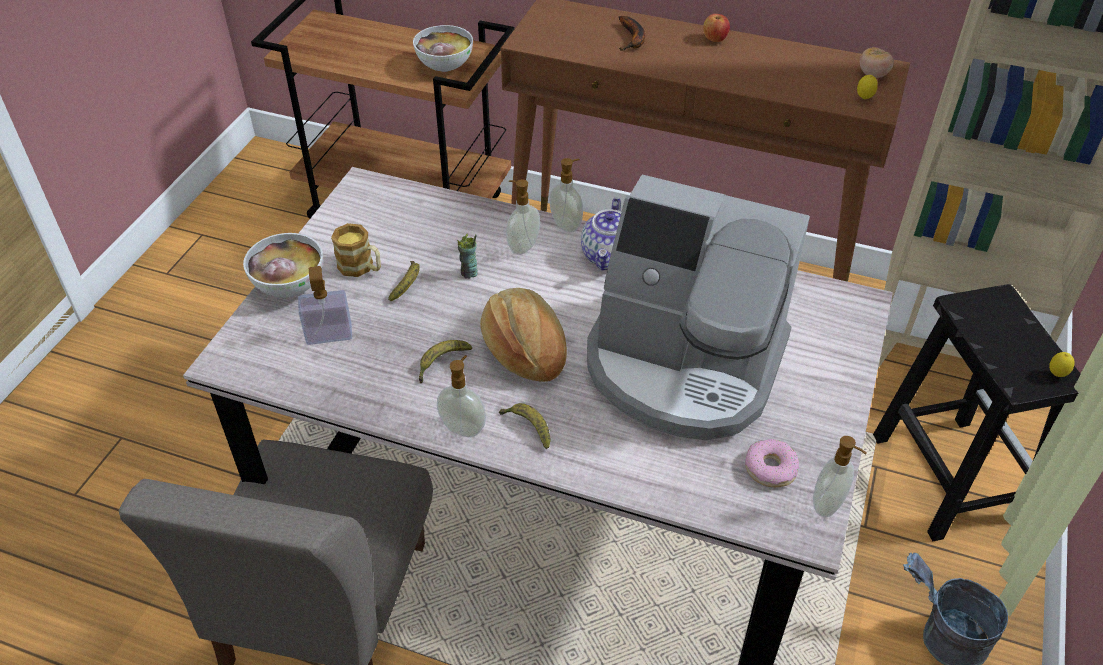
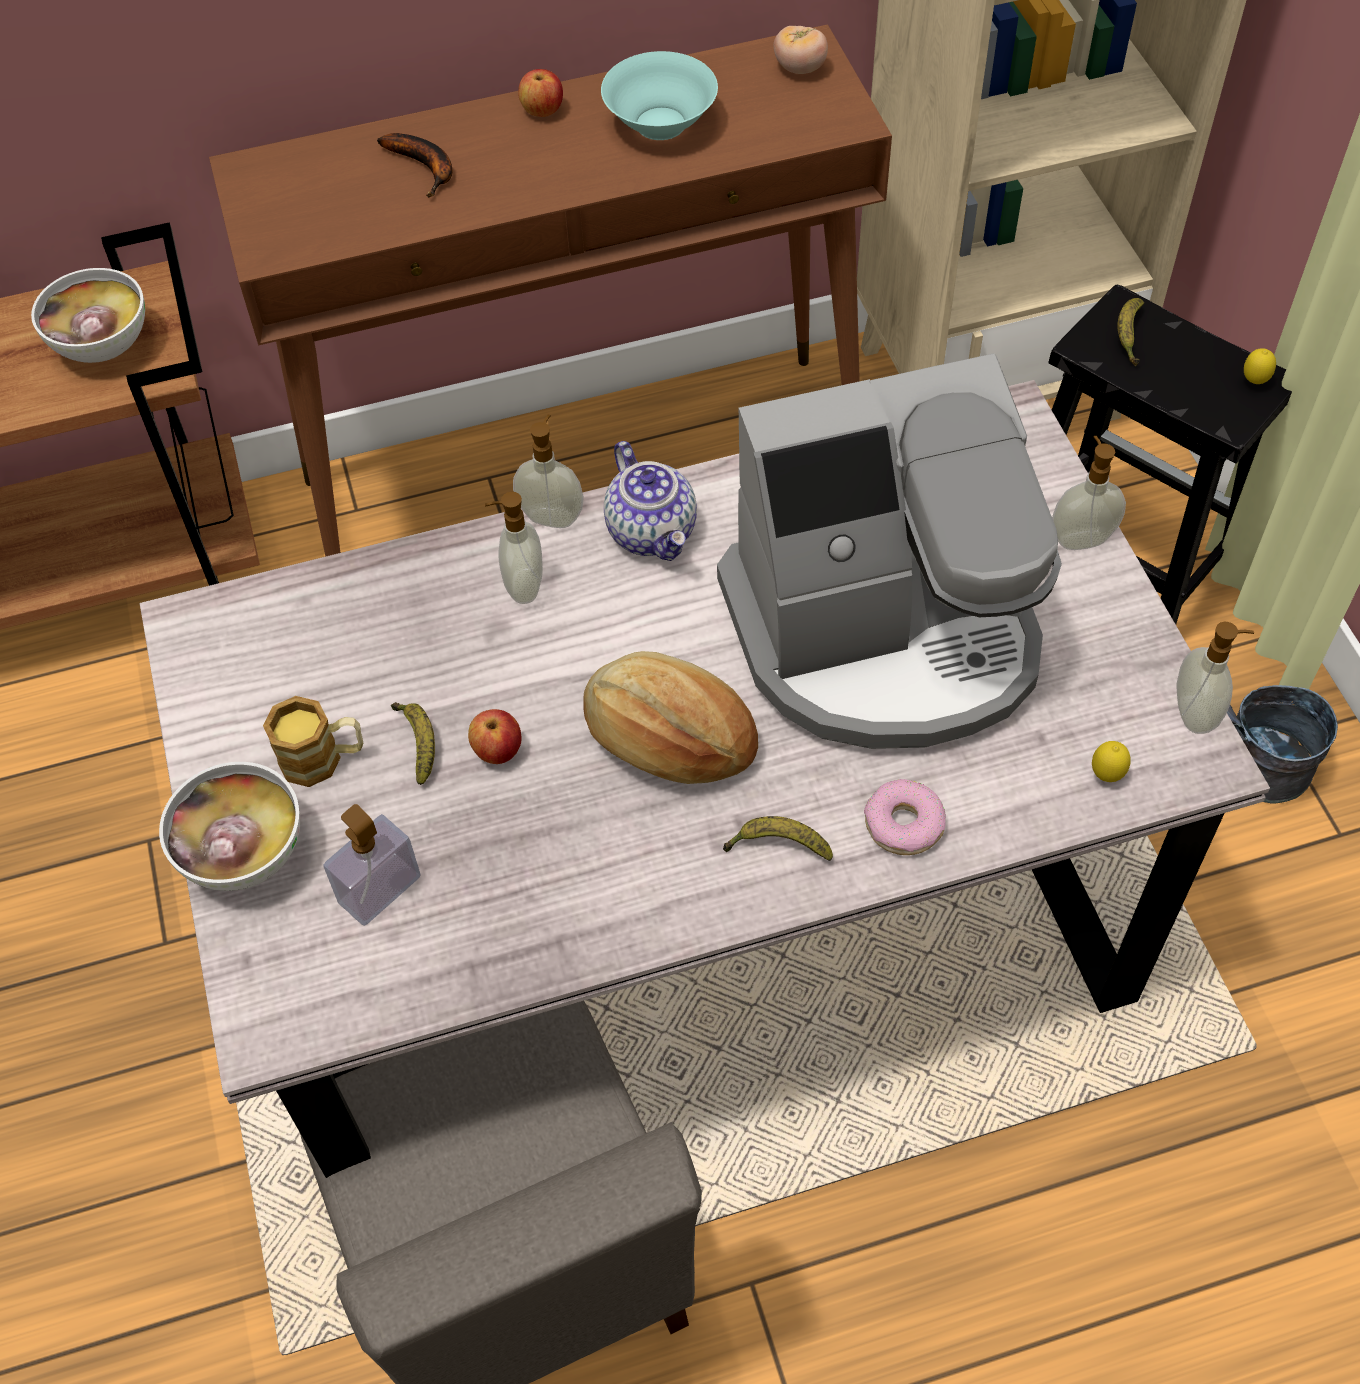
camera: 35 degrees left, 10 degrees up
(439, 308) = (498, 751): none -> apple
(441, 363) = (580, 830): banana -> banana (1128, 336)
(463, 427) = (696, 901): soap dispenser -> soap dispenser (1081, 538)
(469, 273) = (488, 672): cup -> none
(770, 68) = (660, 124): none -> turquoise bowl
(770, 468) = (1099, 709): donut -> donut (904, 824)
(864, 99) = (821, 114): lemon -> lemon (1106, 775)

